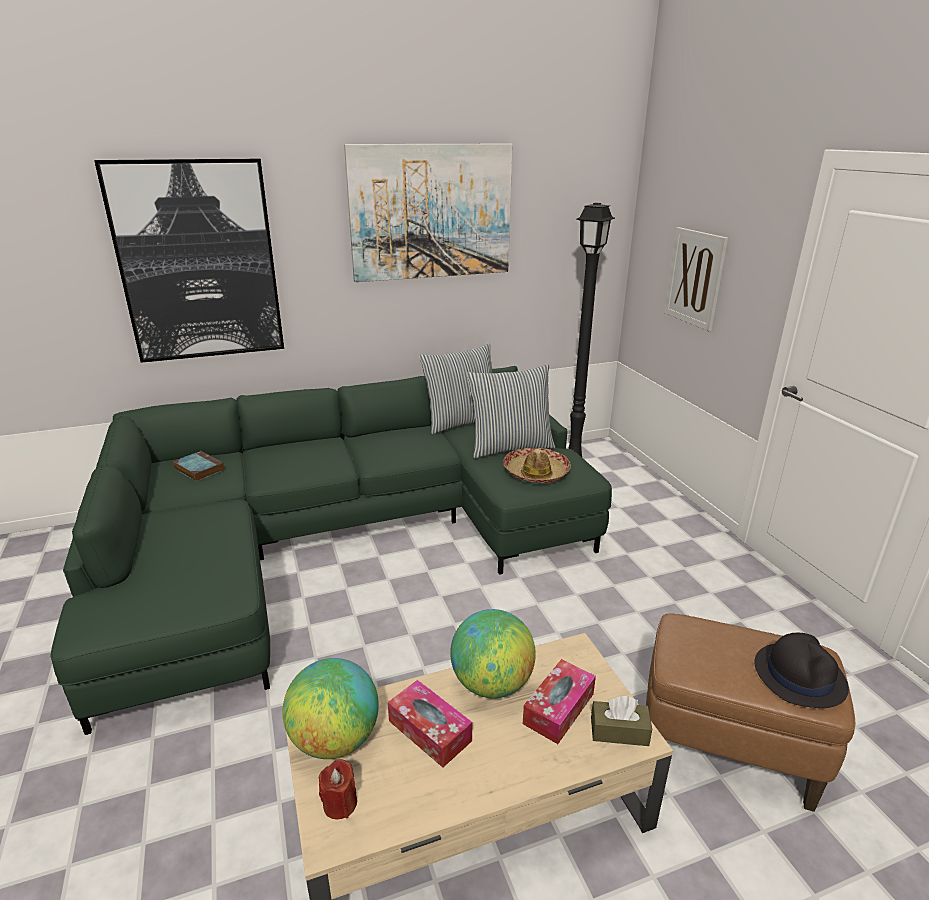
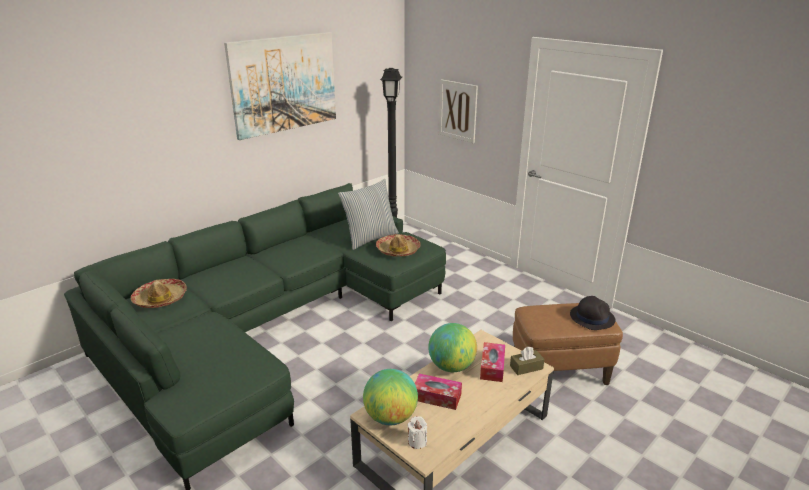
camera: 25 degrees left, 0 degrees up
(198, 262) = (126, 141): picture -> none
(198, 469) = (160, 299): book -> hat
(340, 803) = (417, 441): red candle -> white candle
(461, 422) = (325, 228): pillow -> none

